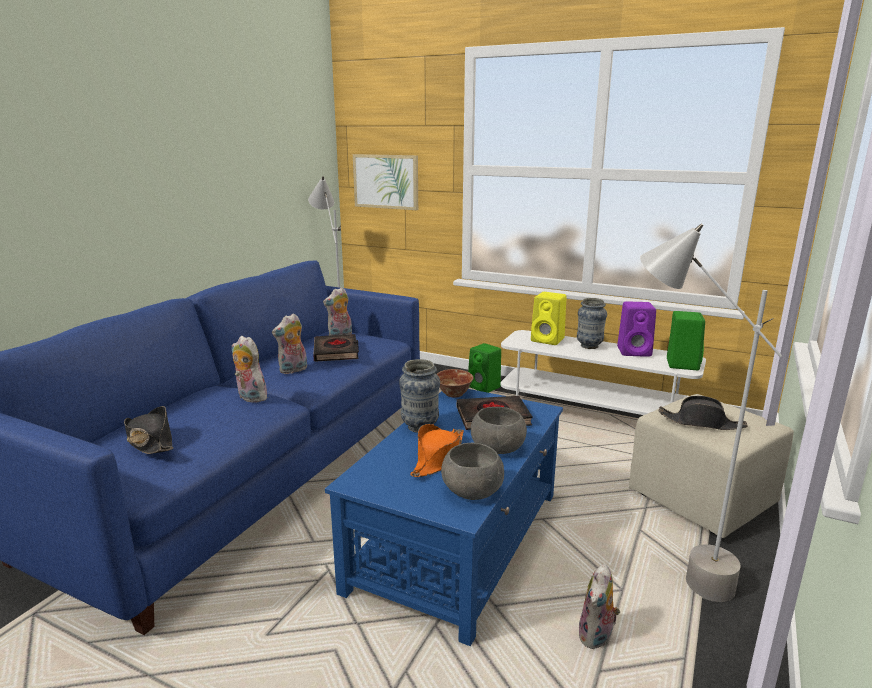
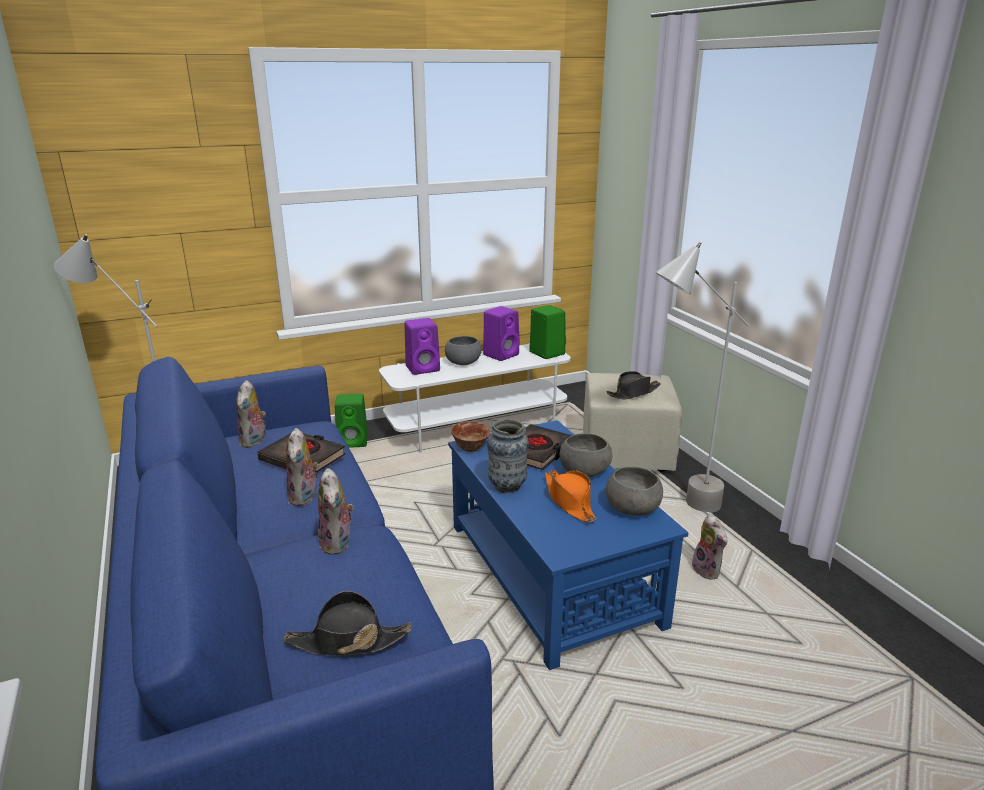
camera: 50 degrees left, 5 degrees up
(249, 397) = (338, 544): plush toy -> plush toy turned 90 degrees counterclockwise
(386, 181) = (149, 226): picture -> none
(548, 340) = (423, 368): yellow speaker -> purple speaker
(589, 346) = (463, 362): vase -> grey bowl

